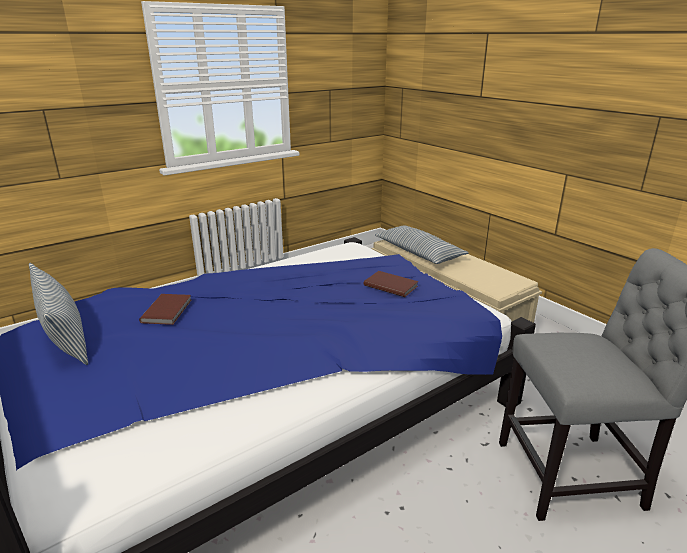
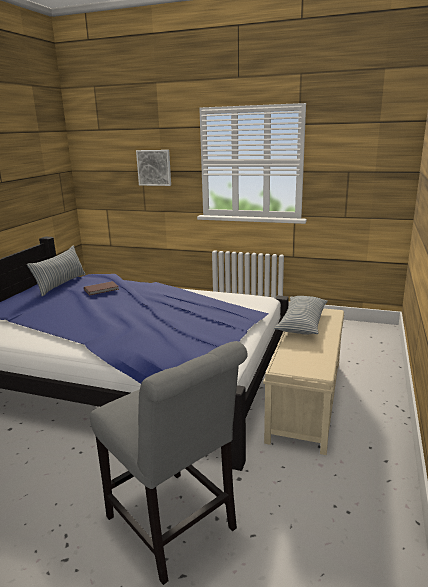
camera: 55 degrees right, 5 degrees down
(70, 102) = (154, 167): none -> picture
(390, 285) = (207, 324): brown book -> none

